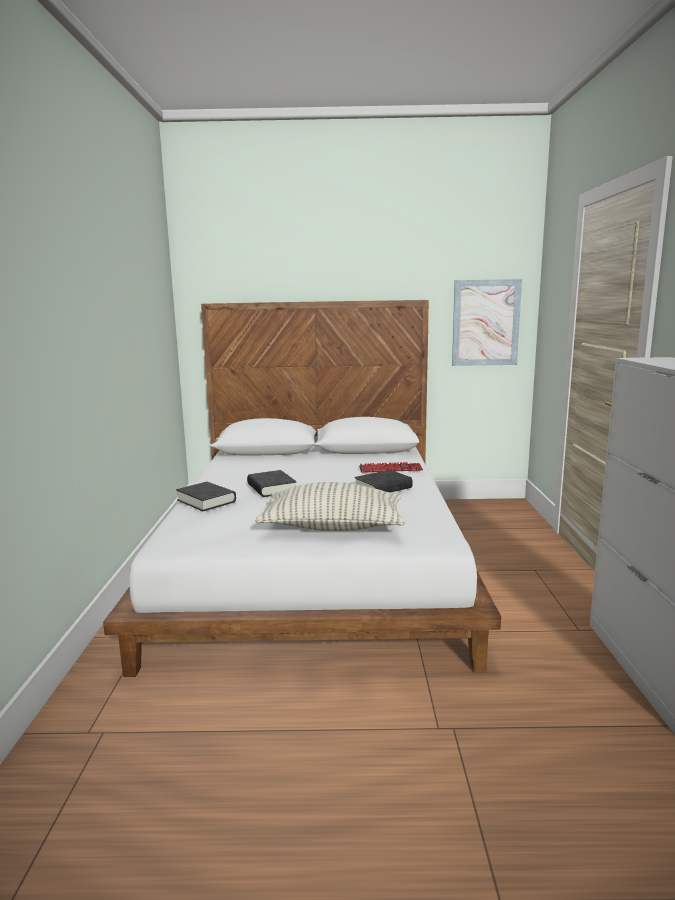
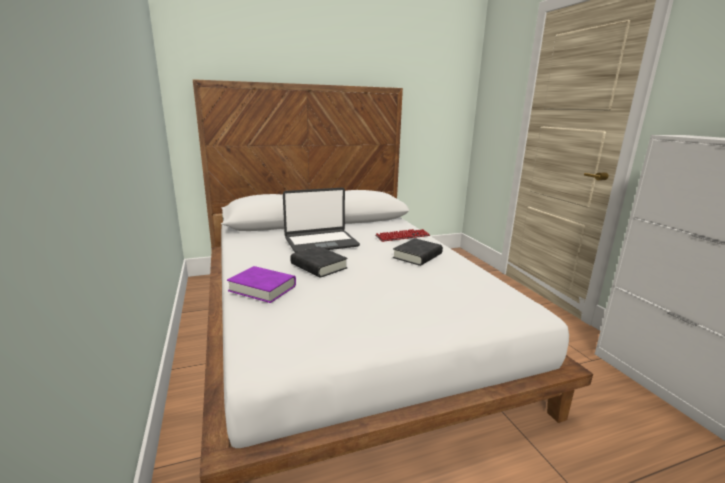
camera: 20 degrees left, 5 degrees up
(206, 501) = (262, 288): black book -> purple book
(296, 469) = (321, 242): none -> laptop
(333, 527) = (420, 306): pillow -> none
(486, 323) = (440, 110): picture -> none

